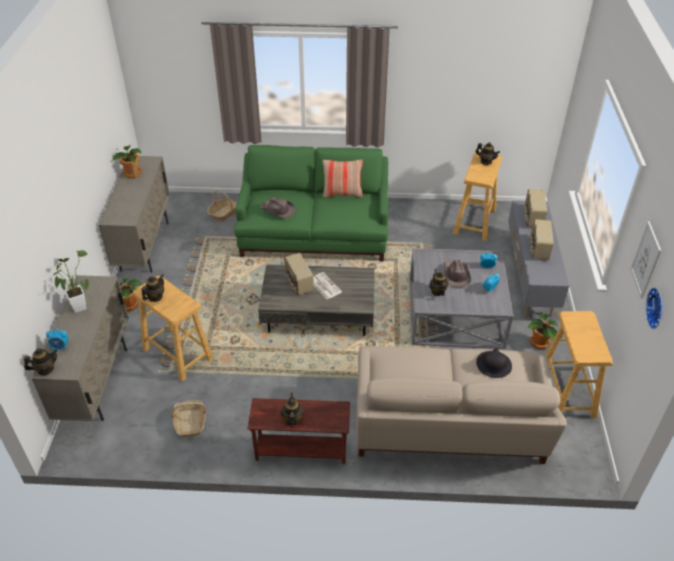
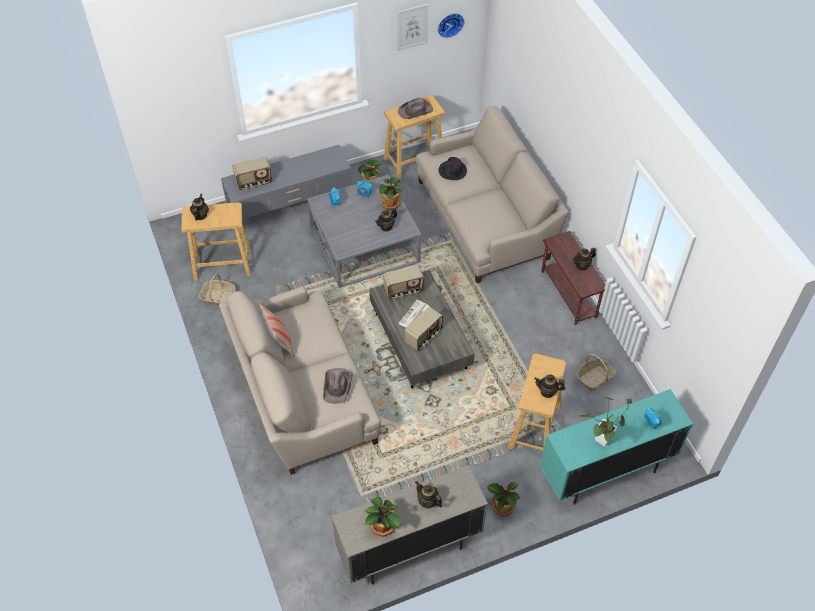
camera: 115 degrees left, 10 degrees up
(45, 369) = (678, 418): teapot -> teapot (428, 501)
(97, 382) = (605, 473): beige cabinet -> turquoise cabinet
(224, 213) = (310, 498): basket -> basket (218, 297)
(314, 231) = (302, 393): green sofa -> beige sofa
(456, 275) = (357, 220): brown hat -> brown hat (416, 111)
(467, 304) = (391, 204): none -> potted plant
(538, 249) = (299, 170): radio -> radio (403, 291)

